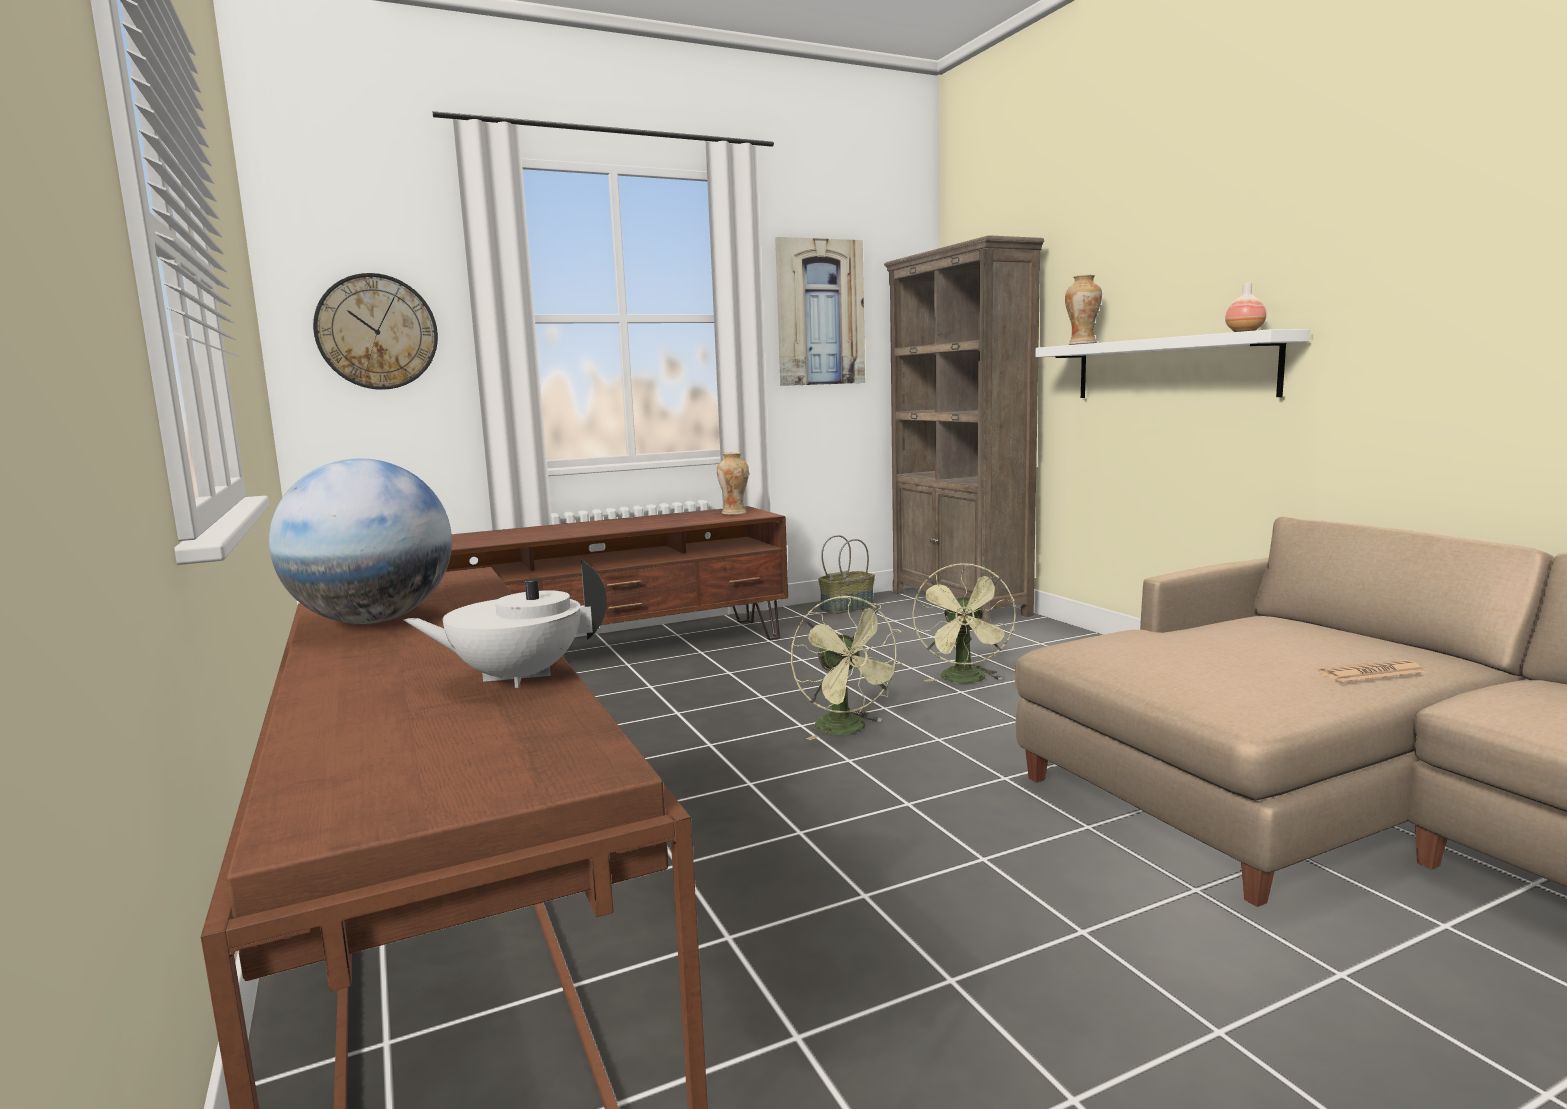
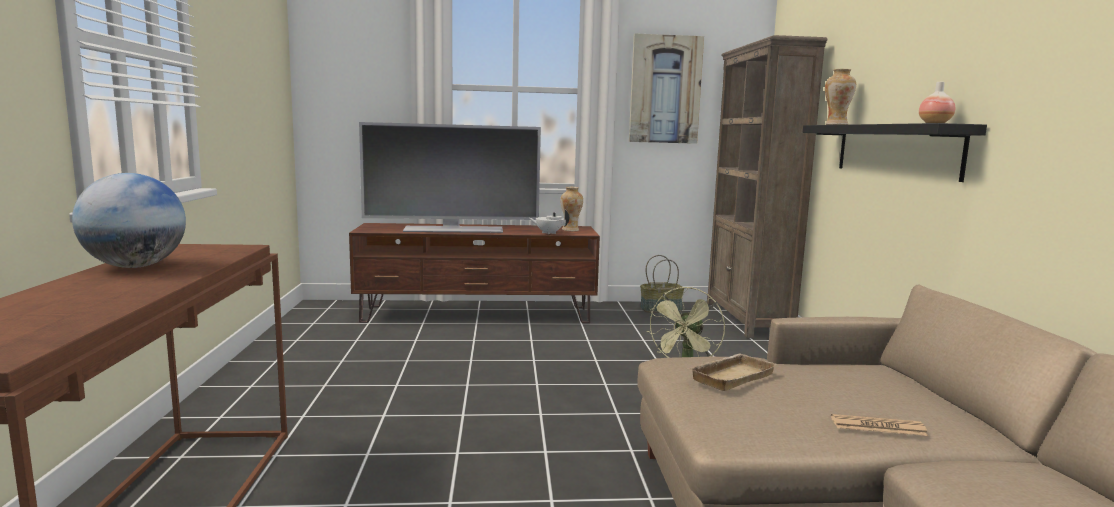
camera: 20 degrees right, 0 degrees up
(377, 332) = (356, 92): wall clock -> none
(516, 677) = (102, 308): white teapot -> white teapot (548, 233)
(574, 530) = (453, 229): none -> television
(848, 730) = (563, 393): green fan -> none
(1160, 651) = (730, 376): none -> beige tray
(1171, 368) = (895, 150): white shelf -> black shelf

